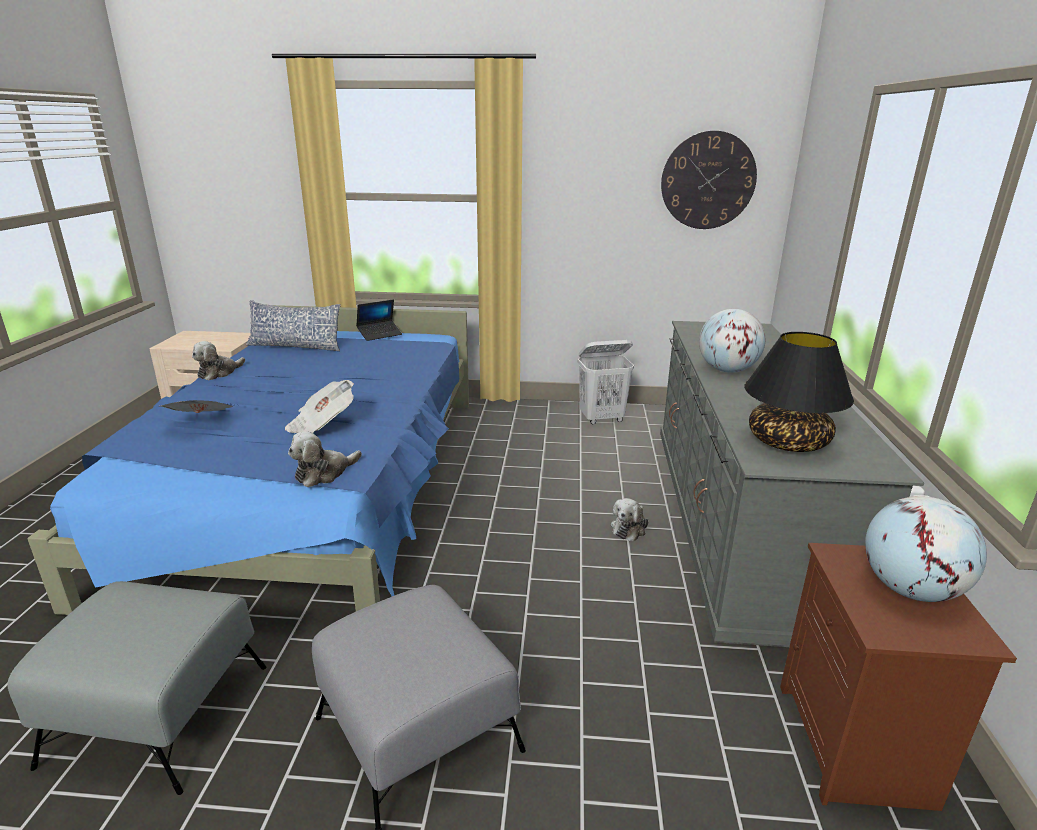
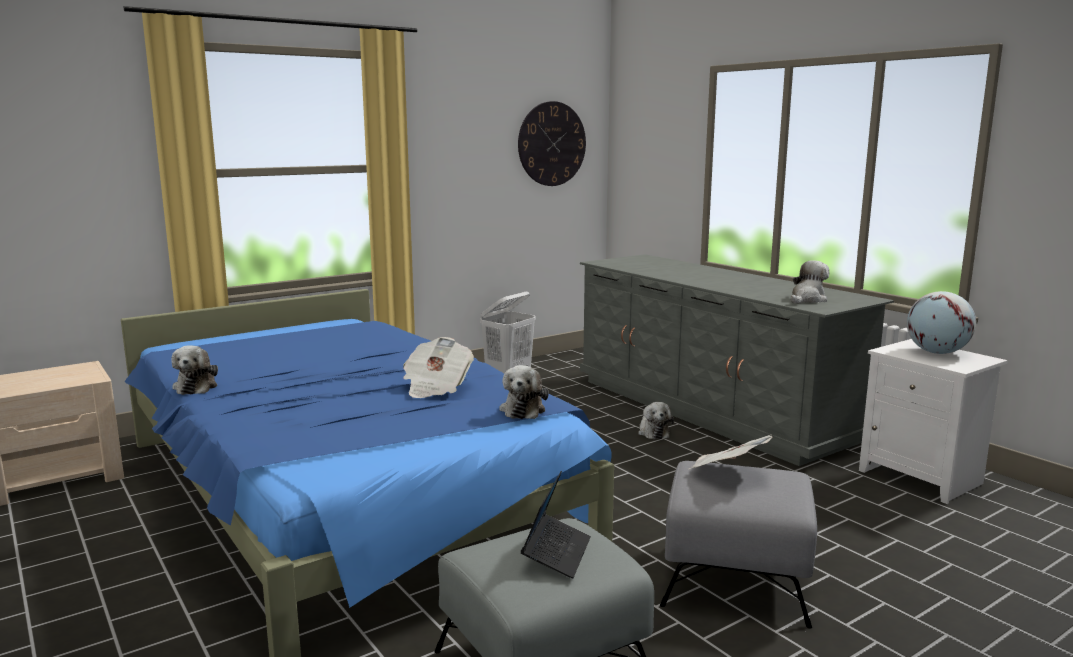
camera: 40 degrees left, 10 degrees down
(202, 423) = (313, 416): newspaper -> newspaper (727, 472)
(295, 346) = (220, 352): pillow -> none
(379, 334) = (289, 327): laptop -> laptop (556, 553)
(727, 370) = (691, 279): globe -> none
(787, 442) = (807, 299): black table lamp -> plush toy
(856, 747) = (923, 478): brown nightstand -> white nightstand

